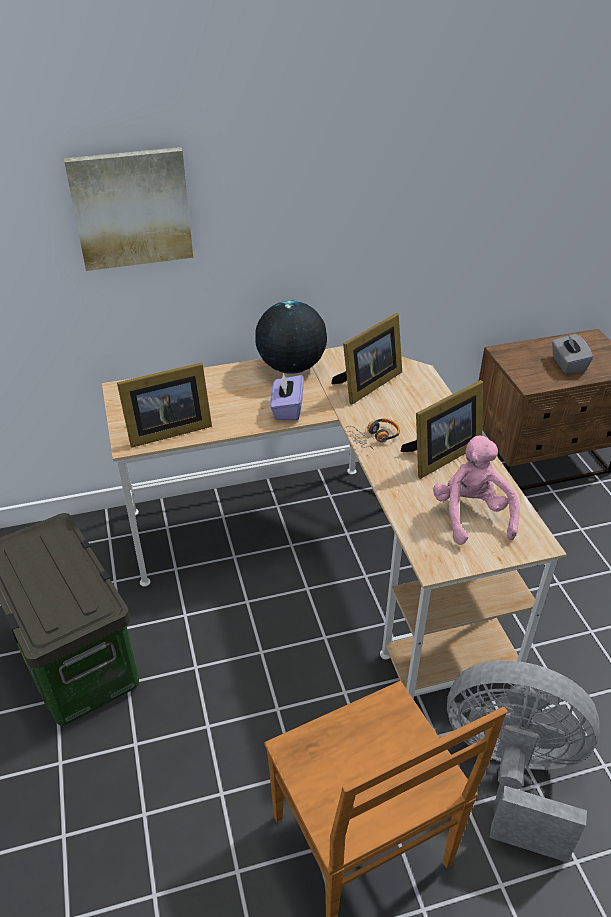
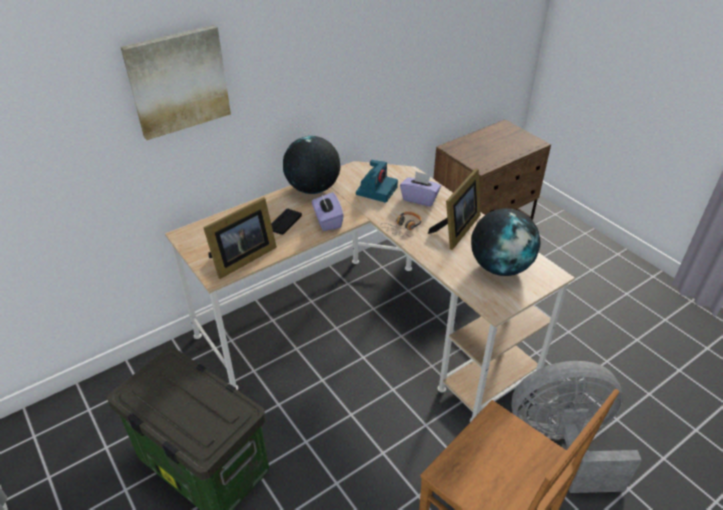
camera: 20 degrees left, 0 degrees up
(237, 399) = (285, 222): none -> black game controller
(367, 384) = (376, 190): picture frame -> camera
(415, 406) = (419, 199): none -> purple tissue box
(471, 515) = (500, 267): pink plush toy -> globe
(567, 364) = (498, 148): grey tissue box -> none

